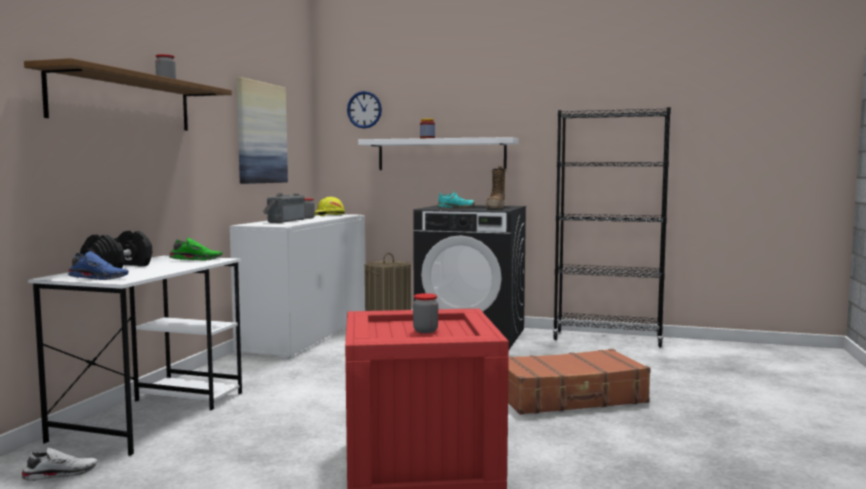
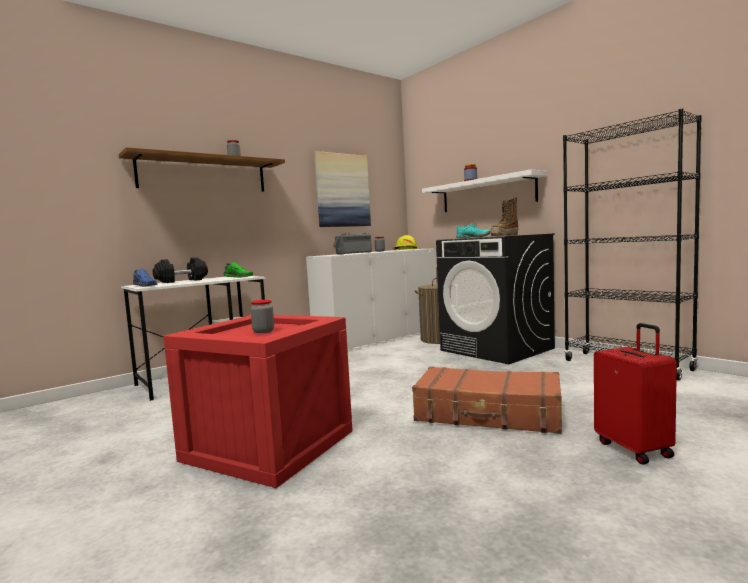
camera: 35 degrees right, 0 degrees up
(60, 474) = (106, 404): white shoe -> none
(364, 109) = (434, 165): wall clock -> none
(707, 404) = (635, 449): none -> red suitcase

